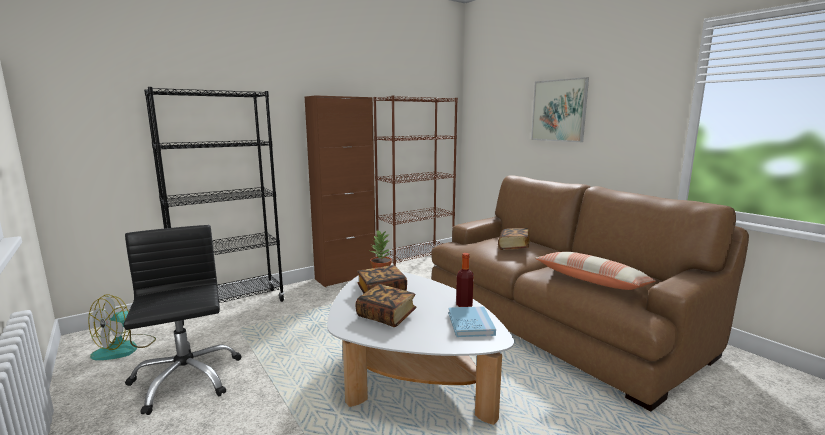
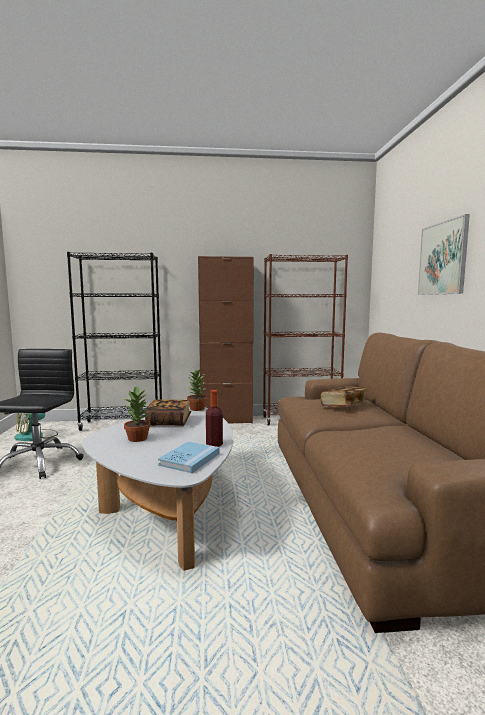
camera: 30 degrees right, 5 degrees down
(386, 316) = (138, 438): book -> potted plant
(591, 281) = (372, 448): pillow -> none

